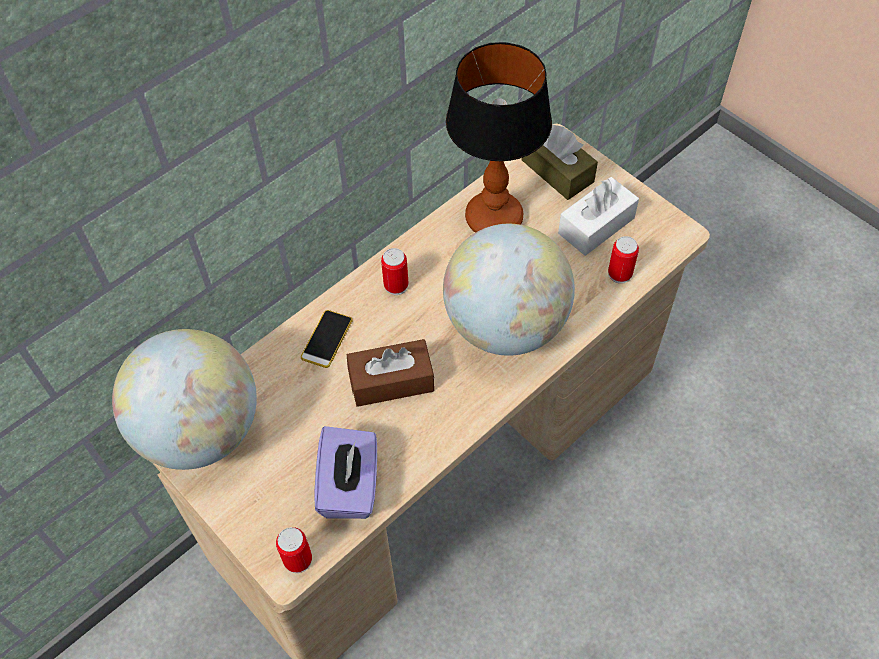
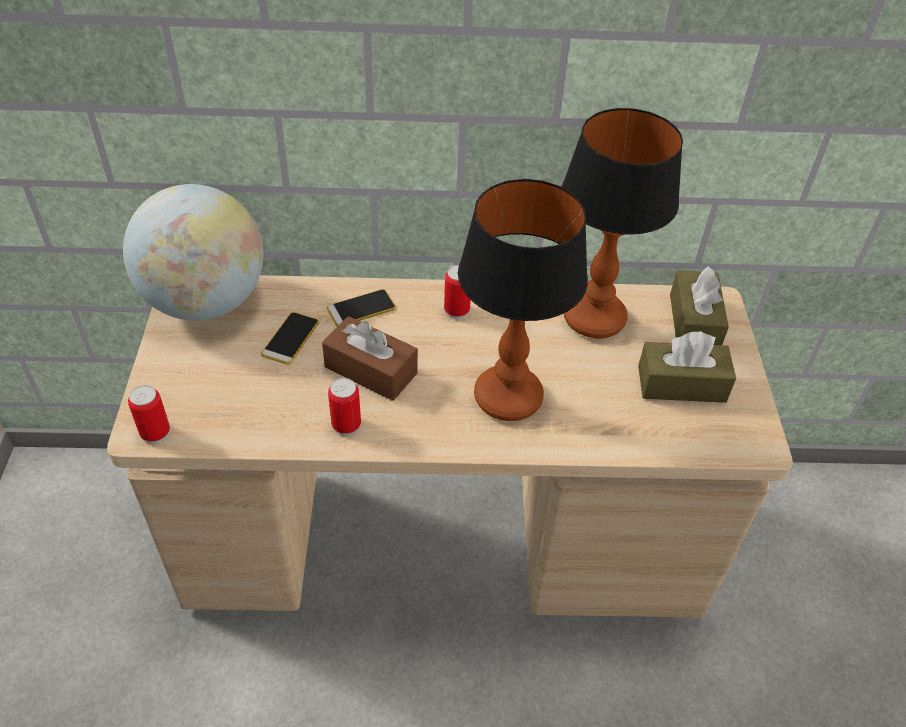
camera: 40 degrees right, 10 degrees down
(304, 405) = (290, 338): none -> phone
(350, 486) = (251, 415): purple tissue box -> none
(505, 325) = (509, 399): globe -> table lamp
(596, 226) = (681, 384): white tissue box -> brown tissue box
(620, 274) = (659, 434): can -> can (346, 425)

